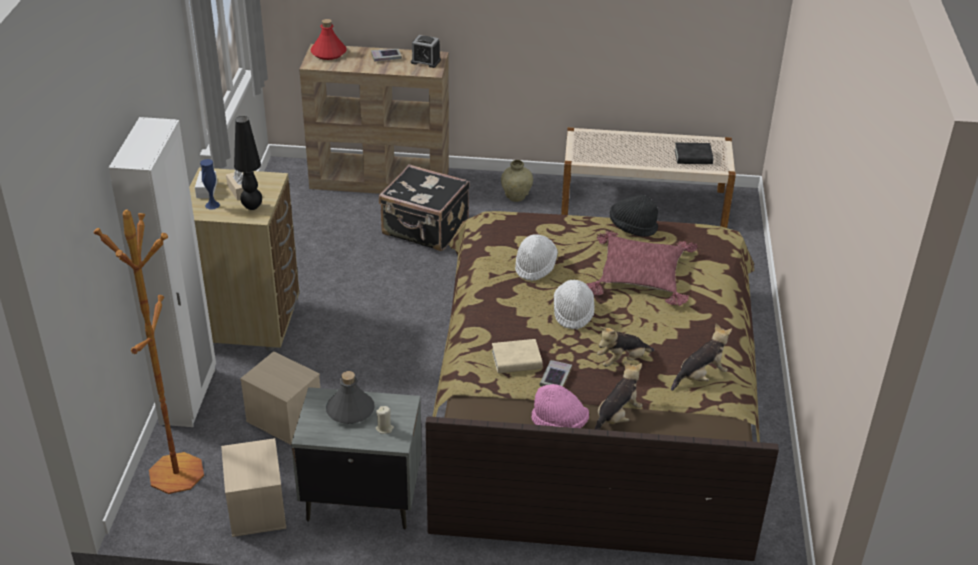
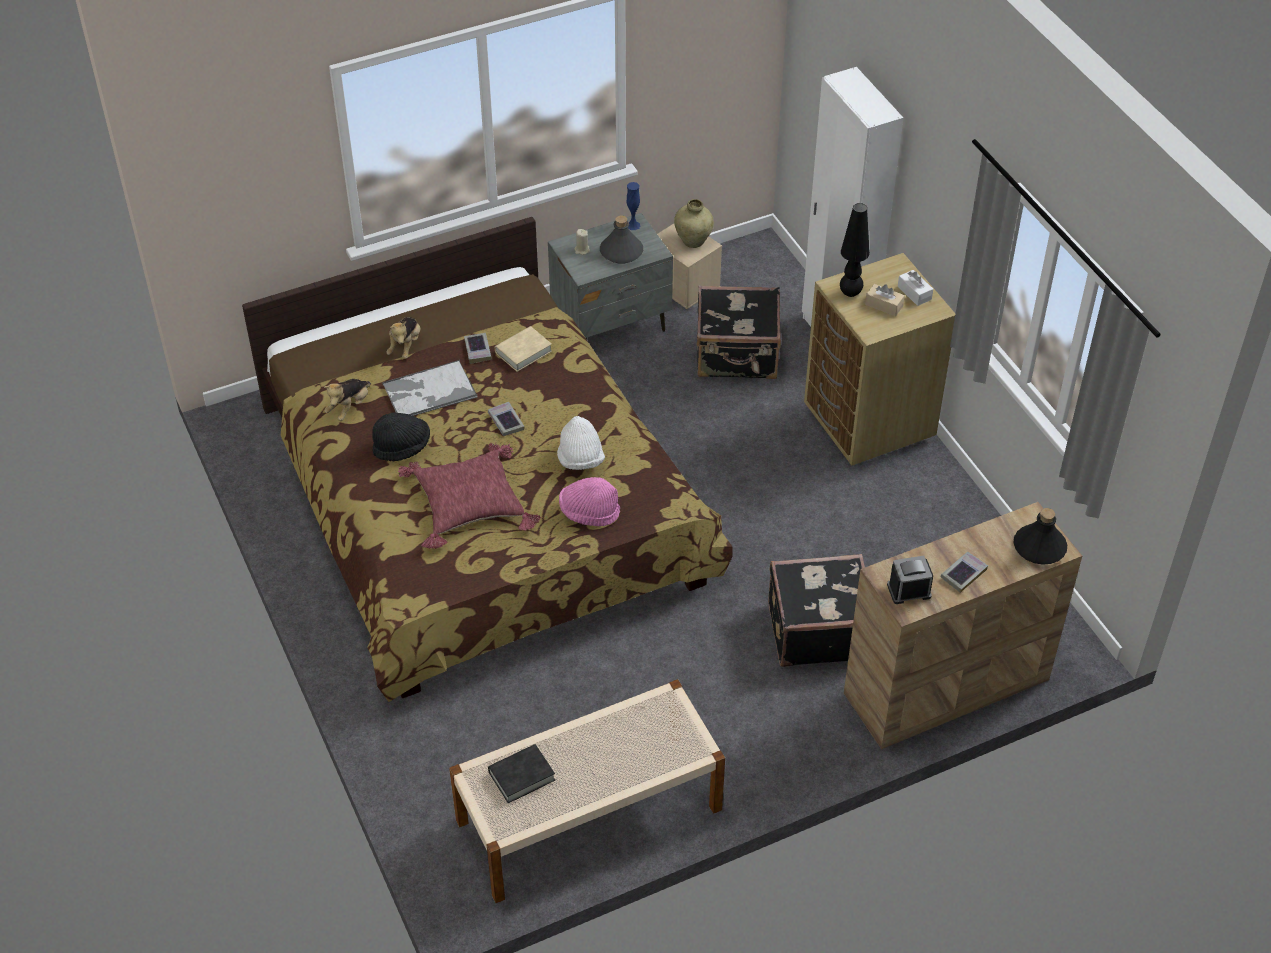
camera: 150 degrees right, 10 degrees up
(176, 473) = (773, 281): orange clothes rack -> none
(212, 205) = (887, 279): blue vase -> blue vase (633, 225)
(283, 419) = (737, 355): beige storage box -> black suitcase
(329, 53) = (1039, 548): red bottle -> black bottle
(516, 197) = (756, 741): beige vase -> beige vase (693, 241)
(559, 424) = (450, 320): pink hat -> pink hat (589, 512)
(573, 313) = (506, 421): white hat -> book
(622, 361) = (429, 391): plush toy -> tray
(632, 227) = (513, 561): black hat -> black hat (402, 447)

